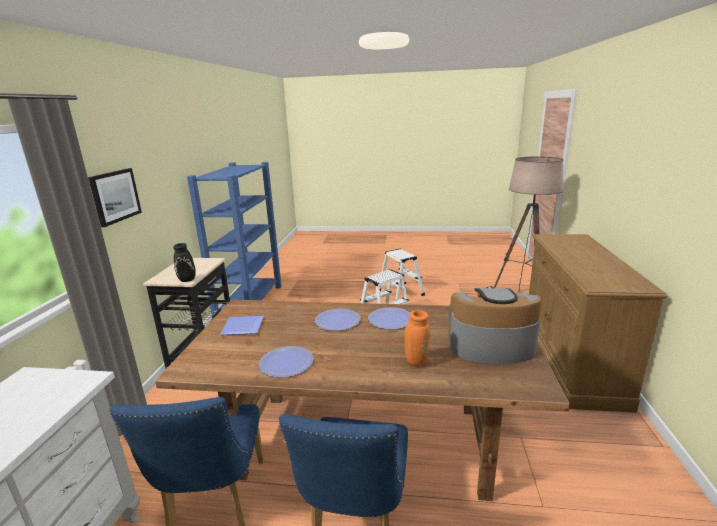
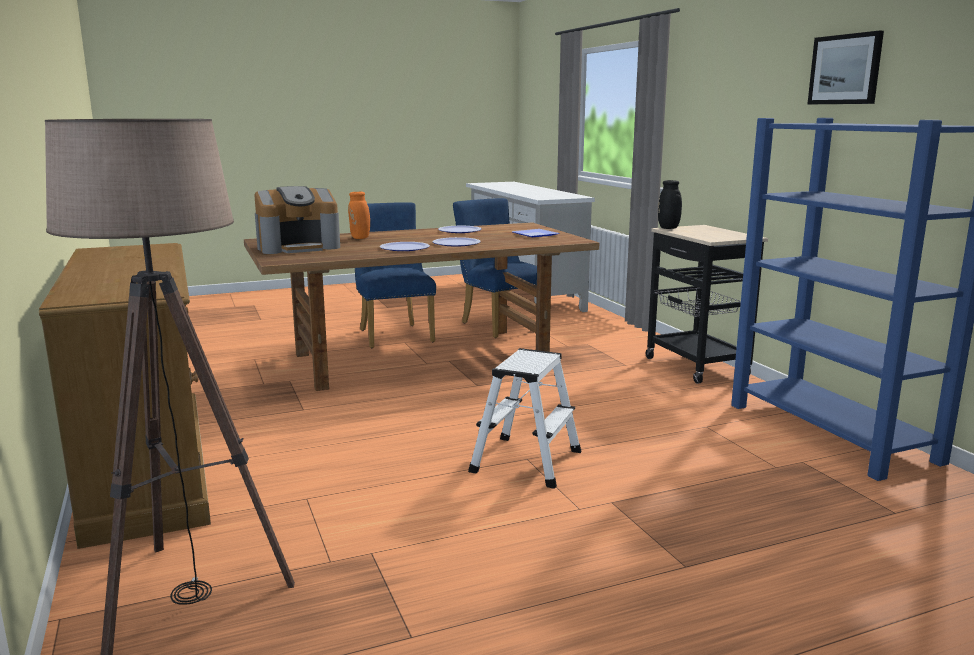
camera: 150 degrees right, 5 degrees down
(115, 196) = (711, 114): picture -> picture (845, 69)
(400, 293) = (564, 537): white step ladder -> none

